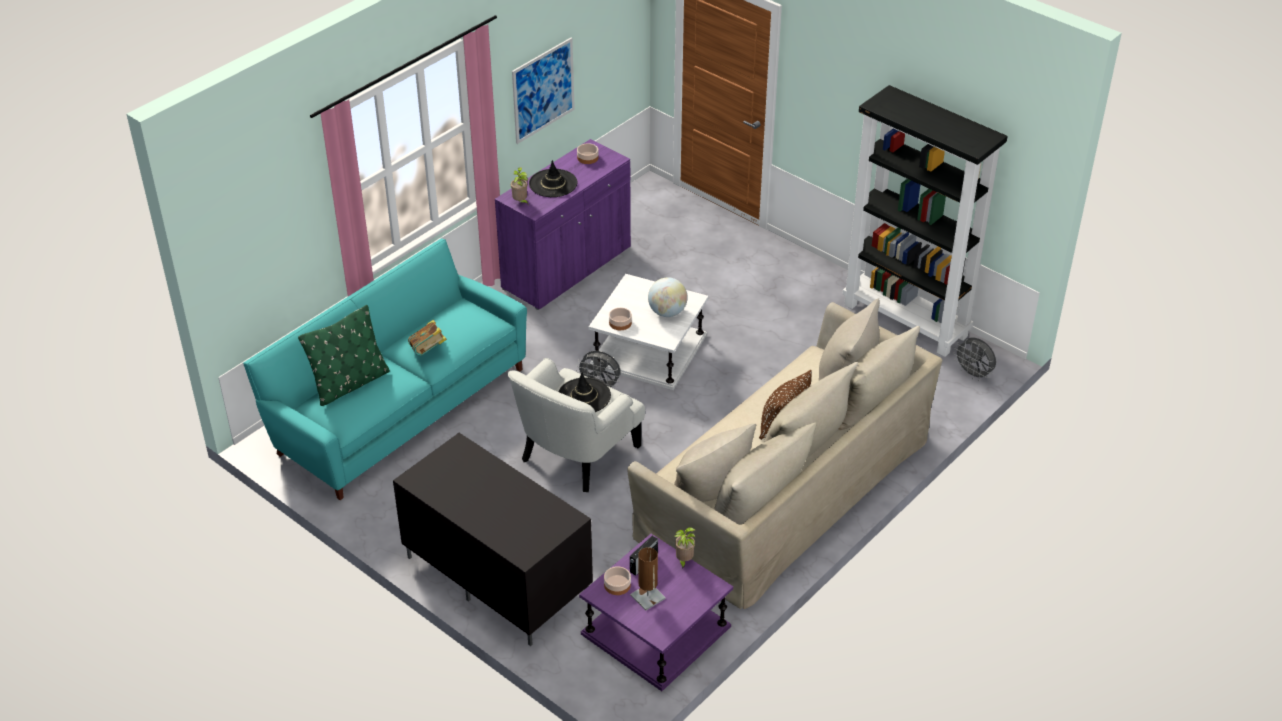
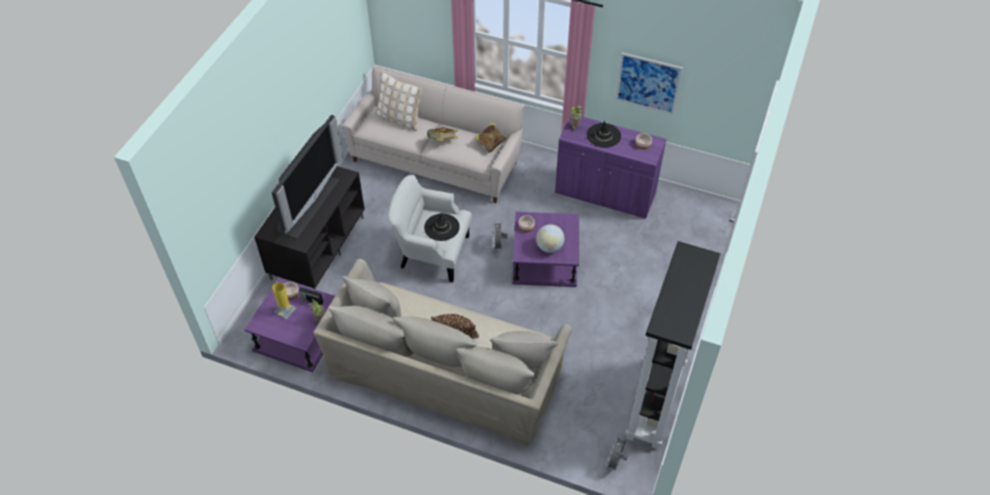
camera: 70 degrees right, 10 degrees up
(349, 384) = (399, 118): green pillow -> beige pillow
(398, 407) = (436, 159): turquoise sofa -> beige sofa
(466, 307) = (490, 144): none -> book
(493, 500) = (307, 204): none -> television
(647, 597) = (285, 310): brown table lamp -> yellow table lamp
(649, 350) = (545, 260): white side table -> purple side table

